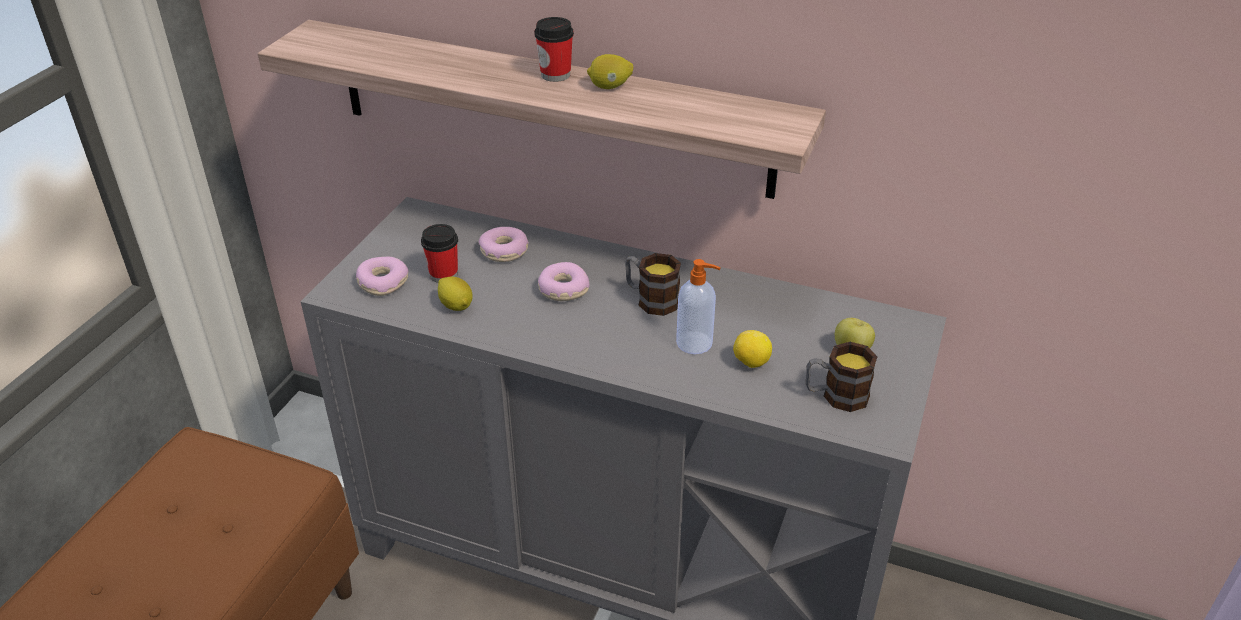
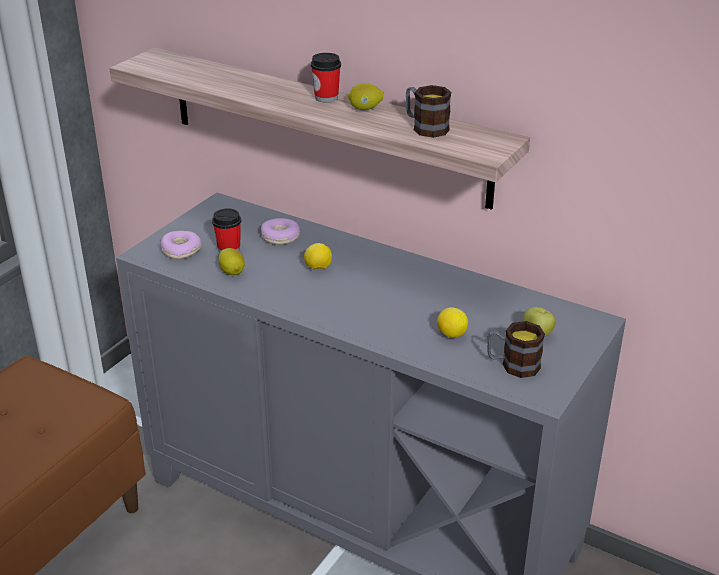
camera: 10 degrees right, 5 degrees down
(563, 289) = (318, 268): donut -> lemon
(651, 299) = (385, 282): mug -> mug (425, 127)
(695, 343) = (411, 316): soap dispenser -> none

